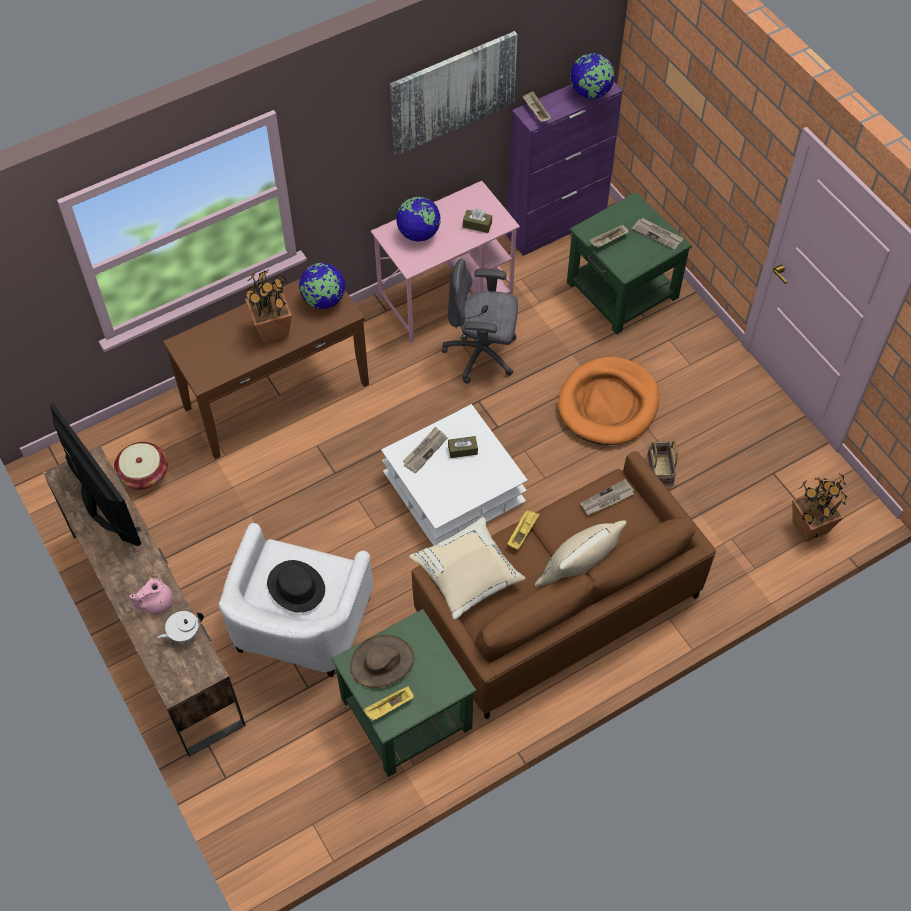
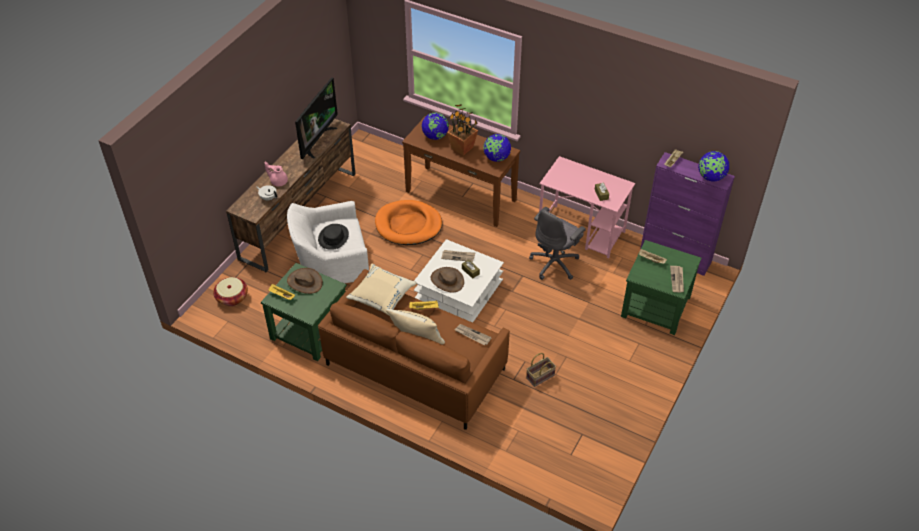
camera: 60 degrees right, 10 degrees down
(144, 474) = (378, 171): basket -> basket (232, 297)
(418, 233) = (574, 174): globe -> globe (435, 136)
(453, 92) = (628, 109): picture -> none
(461, 486) = (447, 280): none -> brown hat
(482, 354) = (555, 263): grey office chair -> grey office chair turned 120 degrees counterclockwise
(608, 404) = (567, 333): orange dog bed -> orange dog bed (408, 225)
(809, 527) = (556, 468): potted plant -> none

